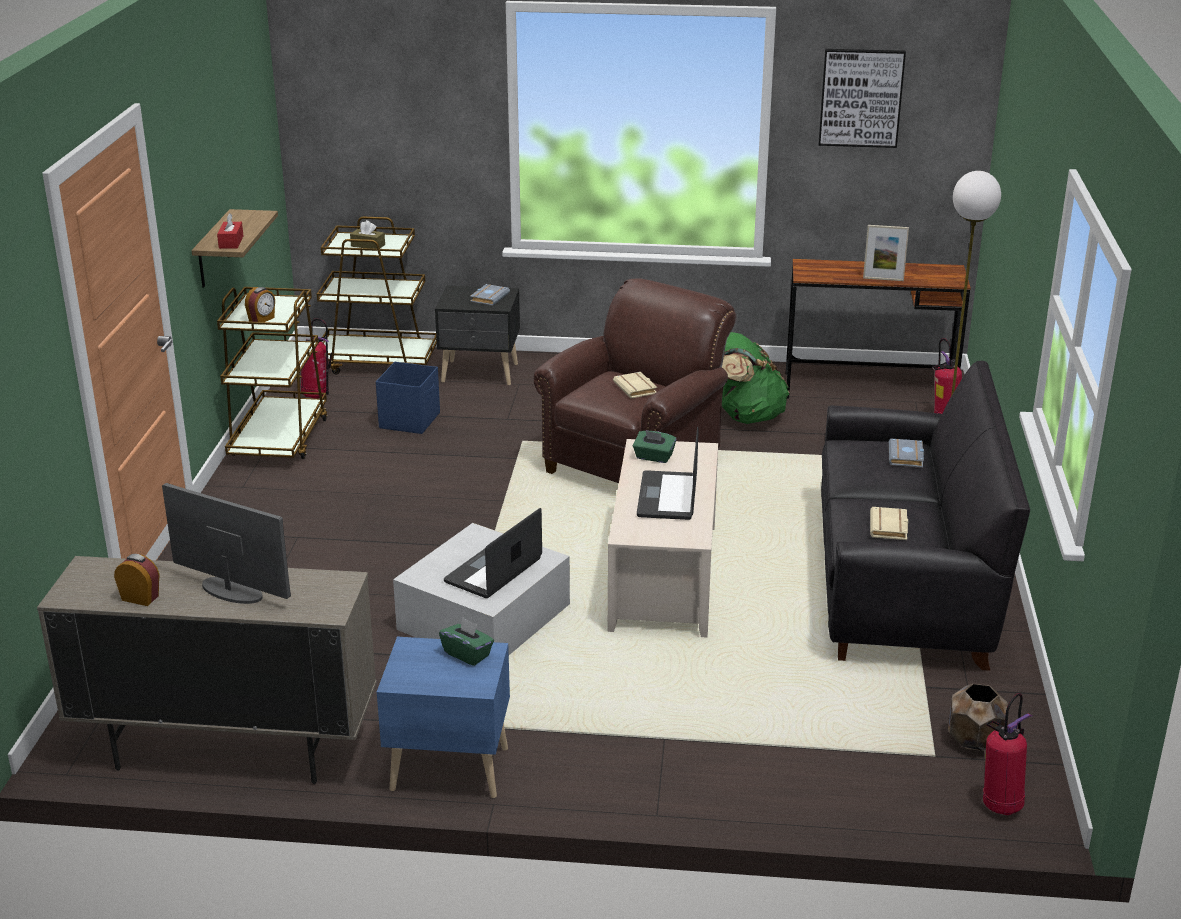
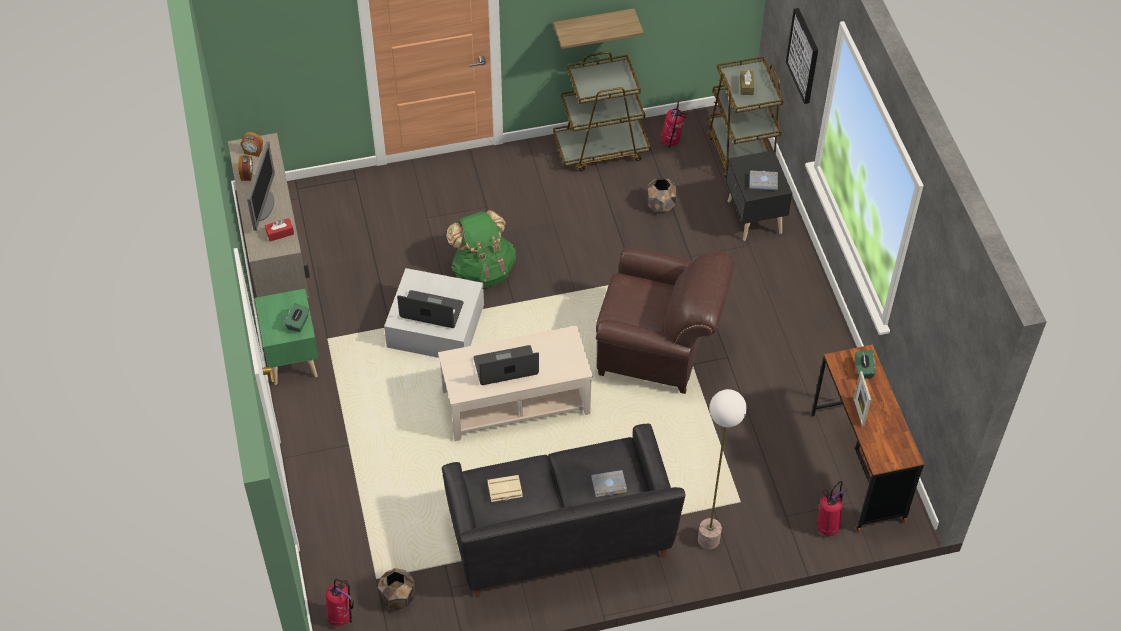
camera: 70 degrees right, 25 degrees up
(231, 242) = (574, 34): red tissue box -> red tissue box (280, 233)
(262, 319) = (590, 84): alarm clock -> alarm clock (253, 152)
(410, 420) = (661, 205): blue storage box -> brown planter
(448, 767) = (293, 357): blue nightstand -> green nightstand
(637, 389) = (647, 310): beige book -> none
(654, 457) = (556, 346): green tissue box -> green tissue box (863, 369)
(744, 416) = (766, 395): green backpack -> green backpack (483, 270)
(861, 97) = (936, 295): picture -> picture (804, 55)

